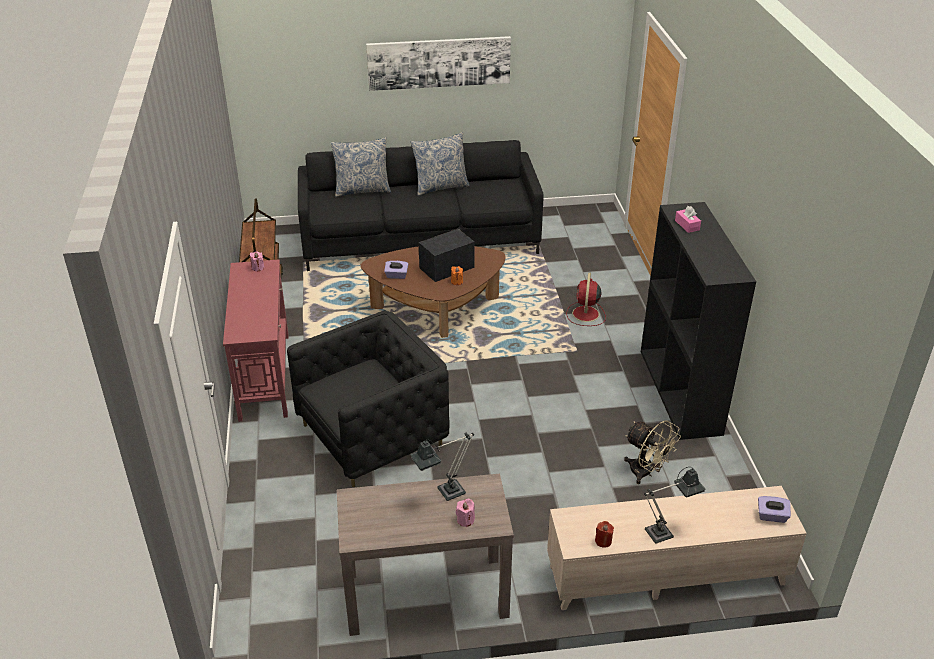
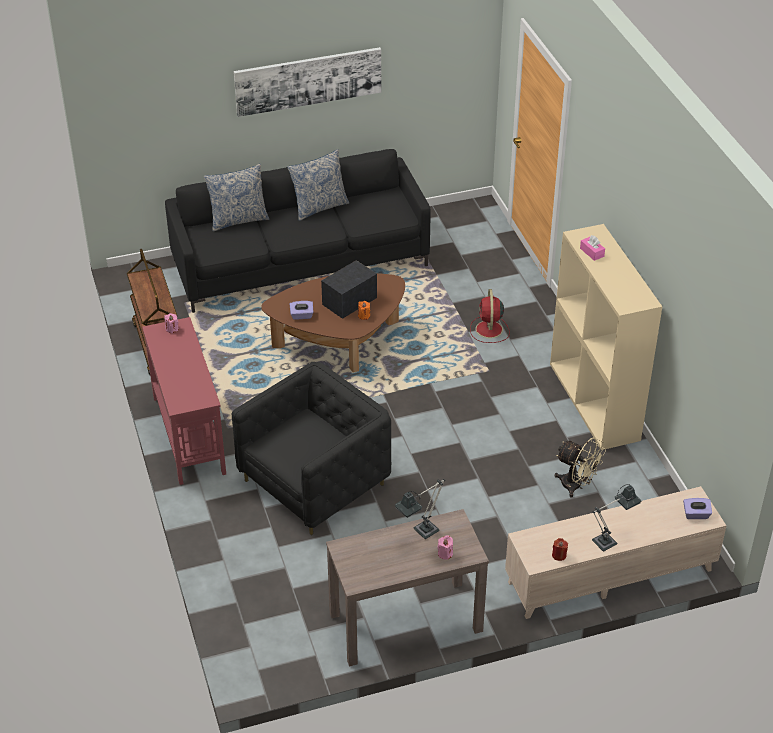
camera: 10 degrees left, 5 degrees up
(681, 392) = (595, 402): black bookcase -> beige bookcase

